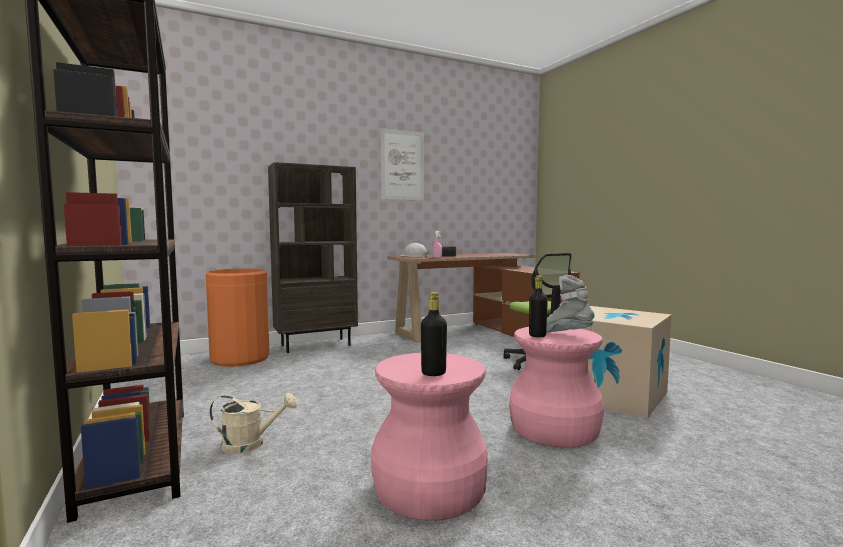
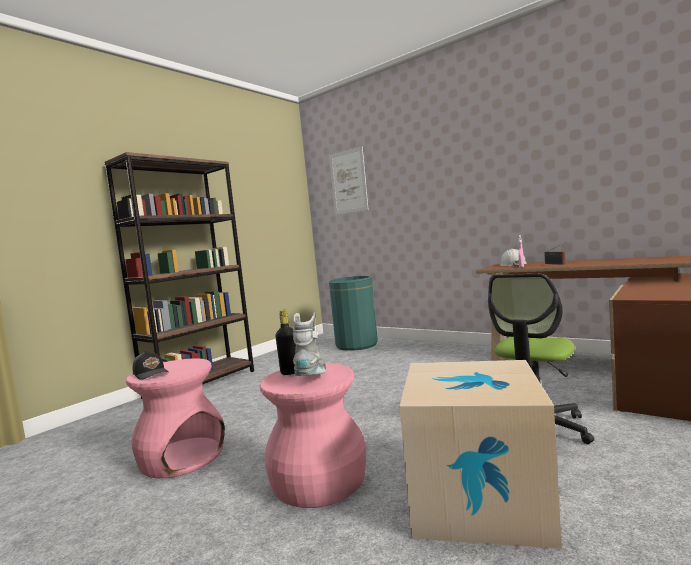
camera: 65 degrees right, 0 degrees up
(240, 359) = (356, 345): orange trash can -> green trash can
(251, 444) = (225, 396): beige watering can -> none
(316, 345) = (418, 346): brown bookcase -> none
(402, 165) = (512, 158): picture -> picture (348, 181)
(433, 373) = (151, 373): black bottle -> black cap

